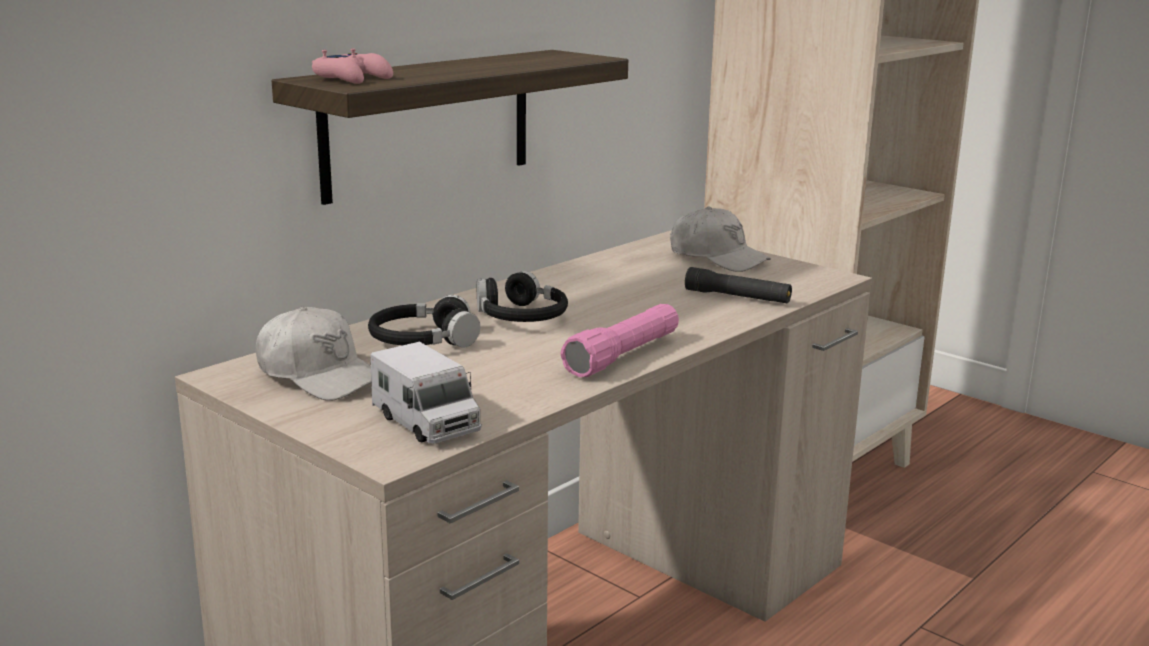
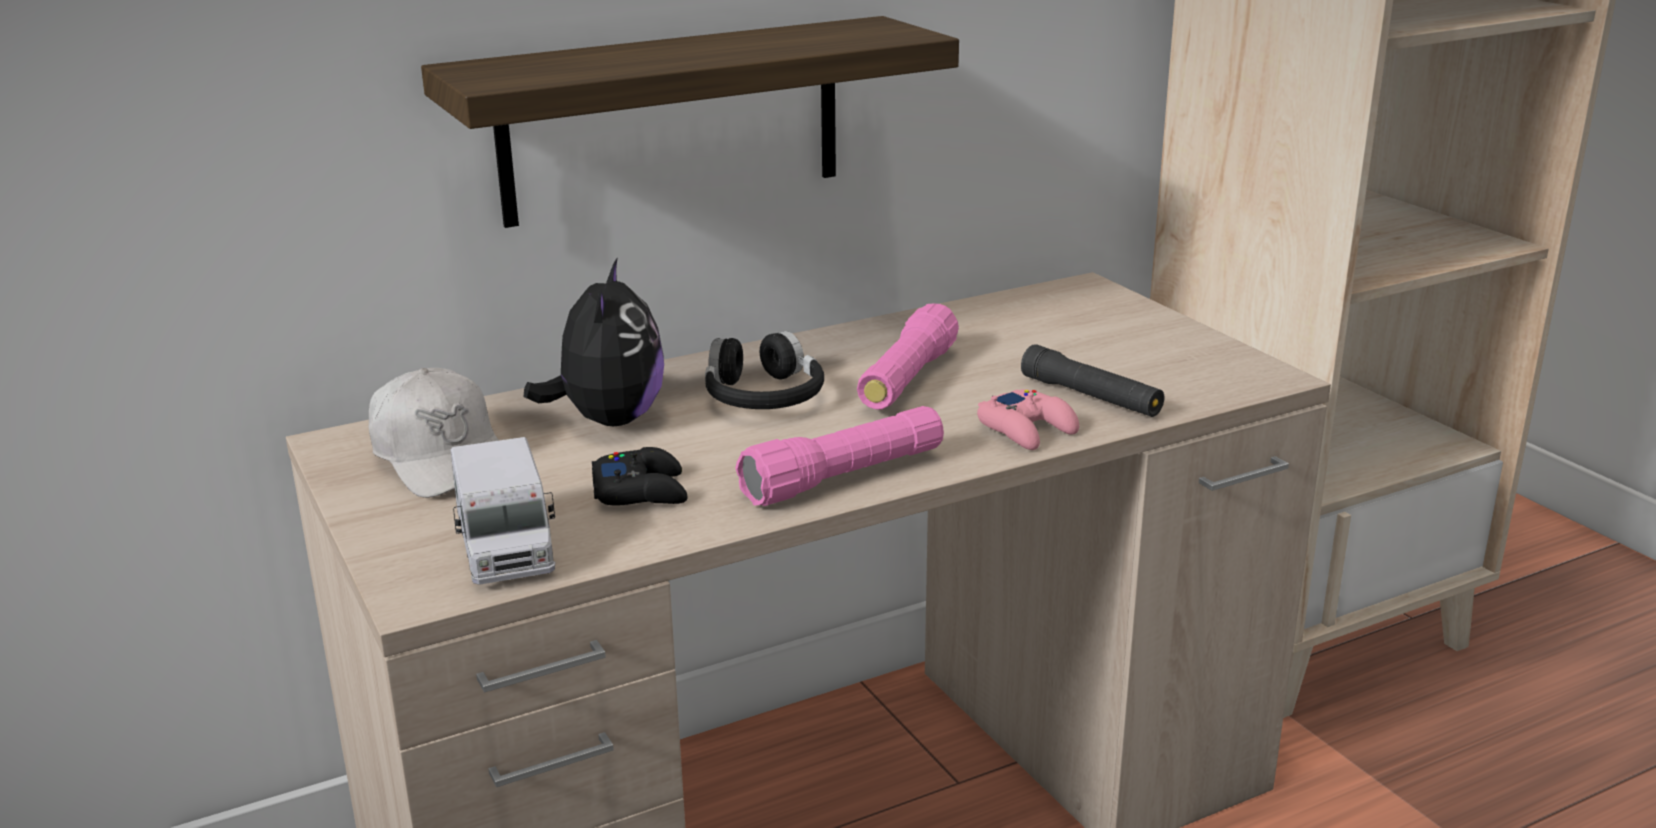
camera: 20 degrees right, 5 degrees up
(353, 78) = (516, 69): pink game controller -> pink game controller (1027, 429)
(423, 341) = (608, 420): black headphones -> plush toy
(490, 379) = (641, 491): none -> black game controller
(610, 299) = (907, 380): none -> pink flashlight
(718, 258) = (1119, 326): white cap -> none

